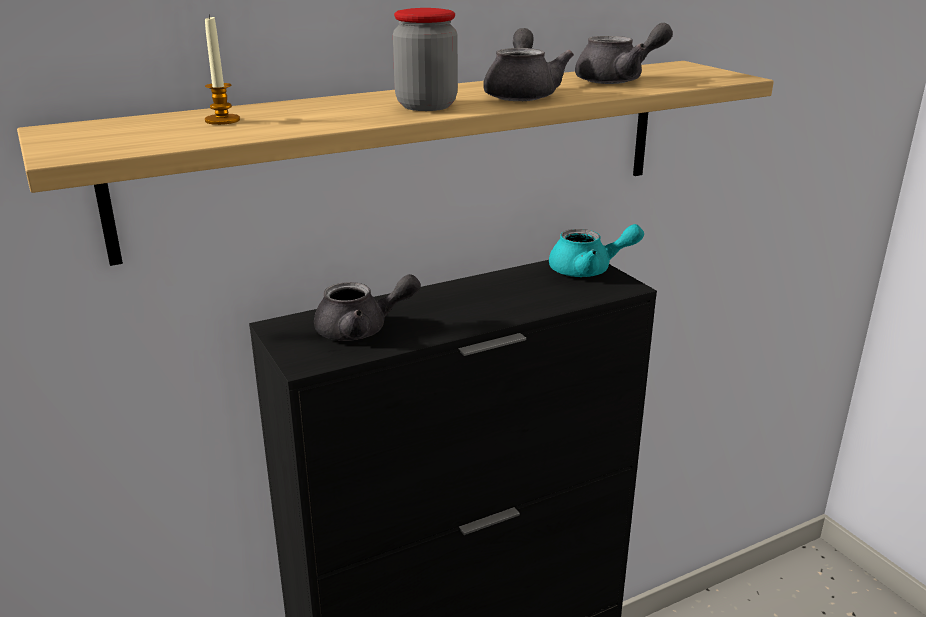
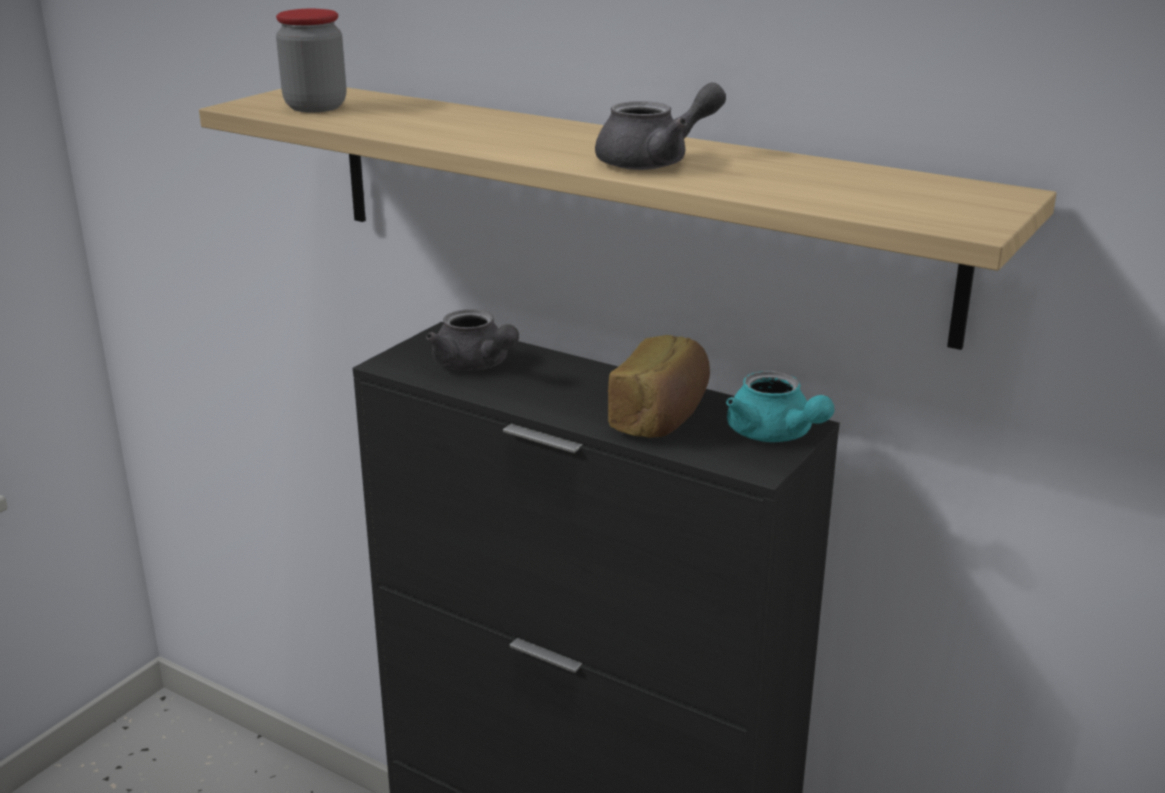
camera: 60 degrees right, 0 degrees up
(222, 120) = (390, 111): candle -> none
(426, 106) = (538, 144): jar -> jar (315, 107)
(529, 292) = (662, 417): none -> bread
(619, 80) = (821, 181): grey teapot -> none

